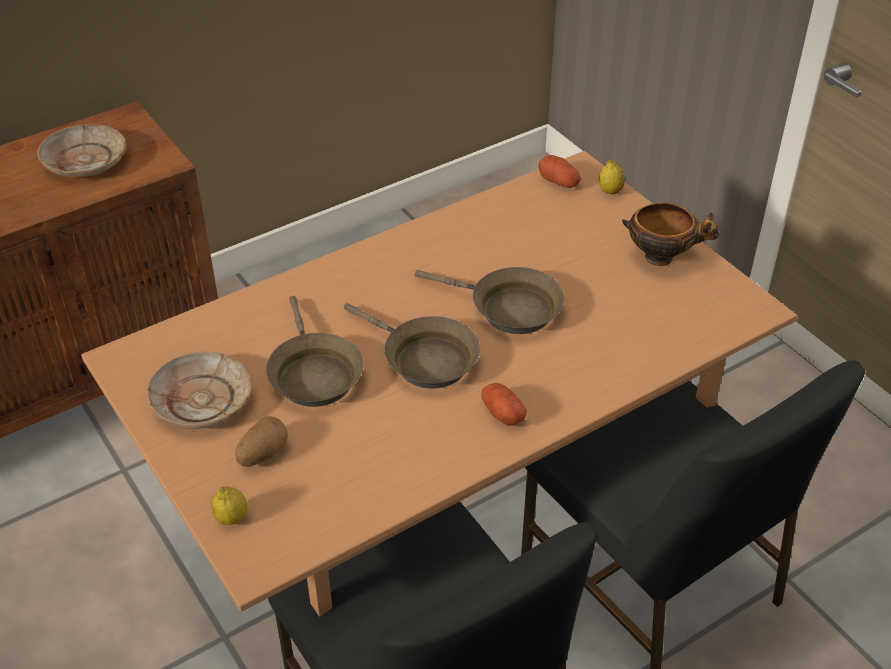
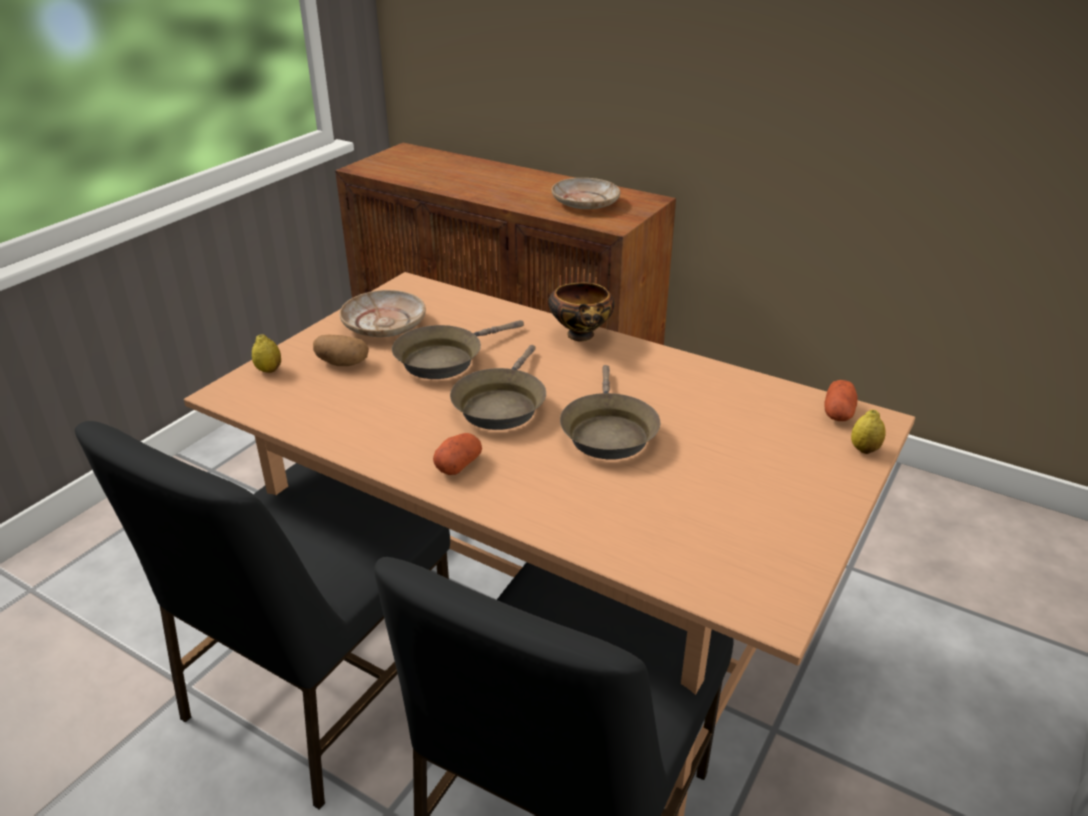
camera: 65 degrees right, 10 degrees down
(662, 257) = (790, 513): bowl -> bowl (582, 336)

